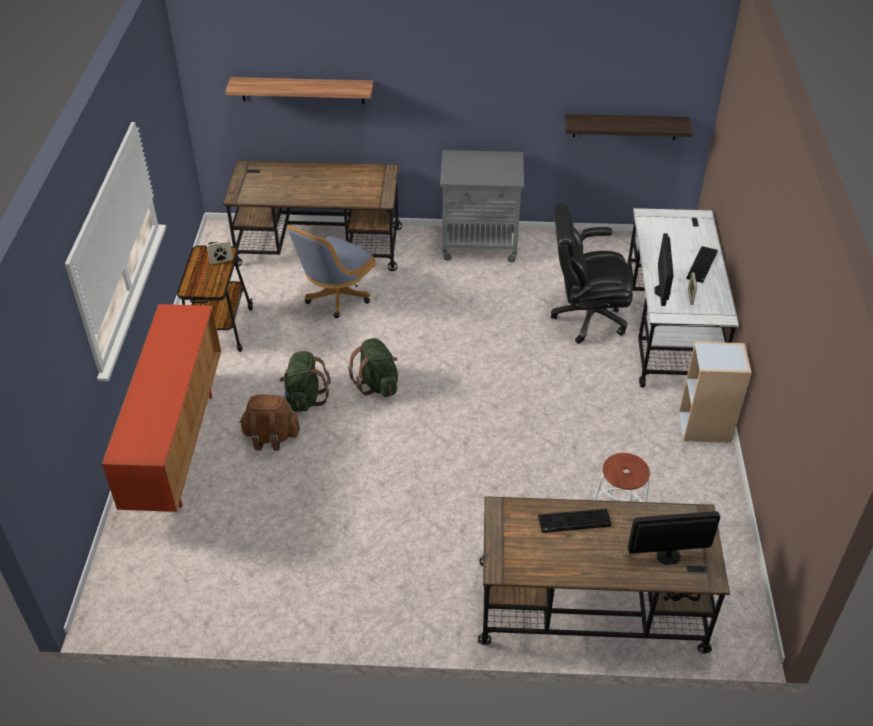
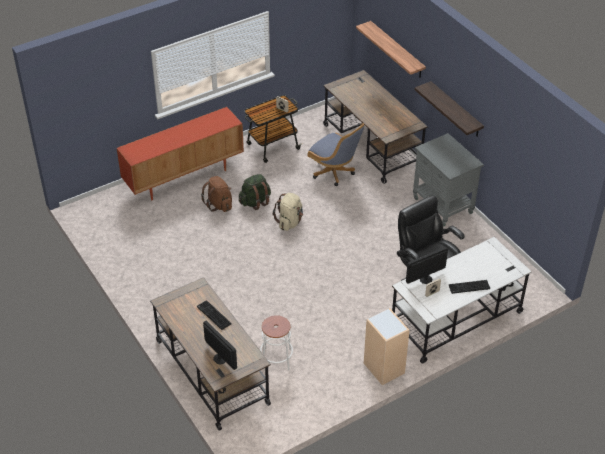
camera: 55 degrees right, 0 degrees up
(334, 300) = (336, 174): blue office chair -> blue office chair turned 135 degrees counterclockwise
(377, 384) = (289, 222): green backpack -> beige backpack
(625, 126) = (535, 187): shelf -> shelf (456, 110)

